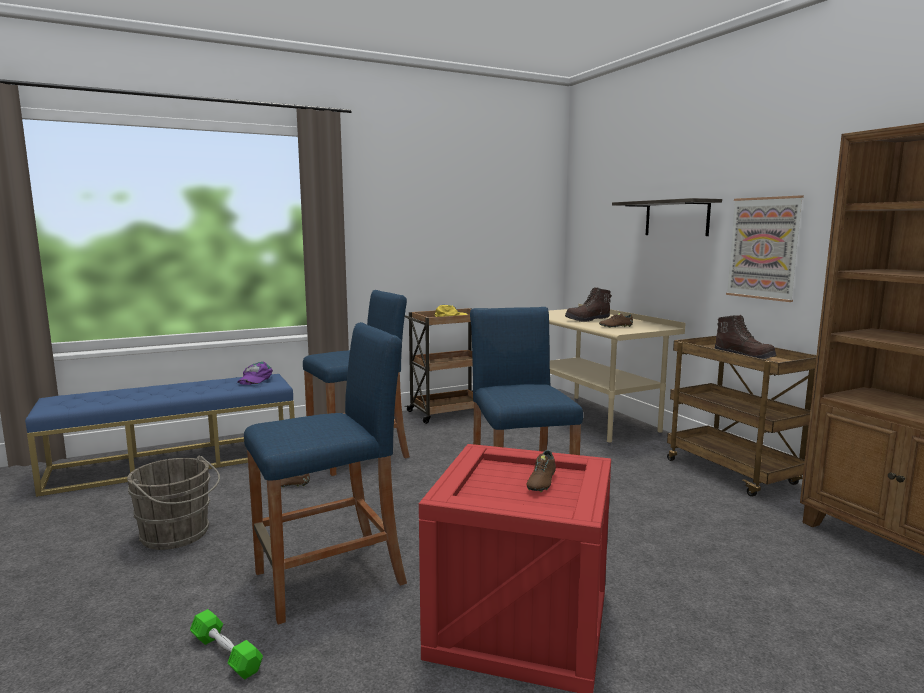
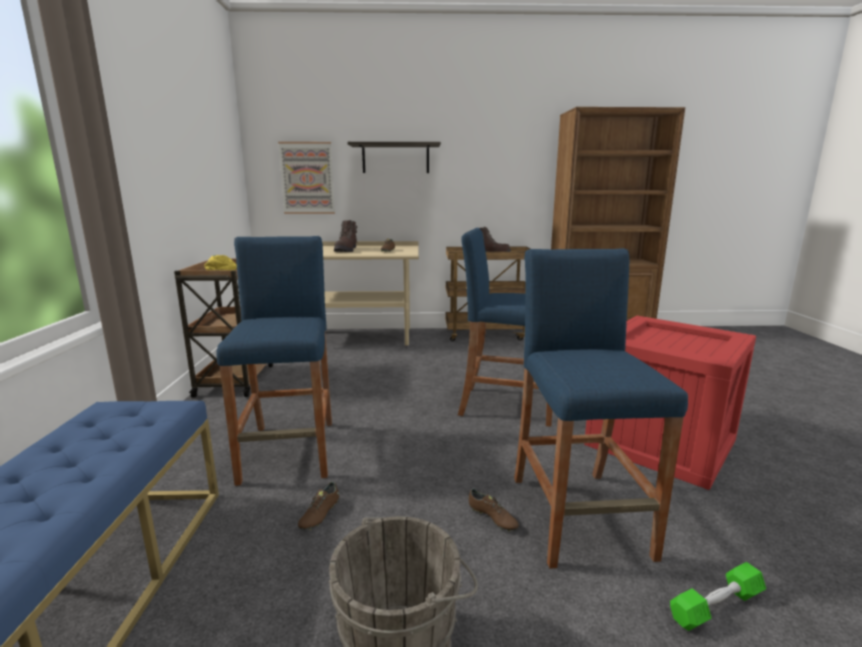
camera: 65 degrees left, 5 degrees up
(254, 379) = (108, 418): purple cap -> none
(541, 482) = (669, 337): brown shoe -> brown shoe (492, 518)
(763, 248) = (476, 181): picture -> picture (307, 178)

